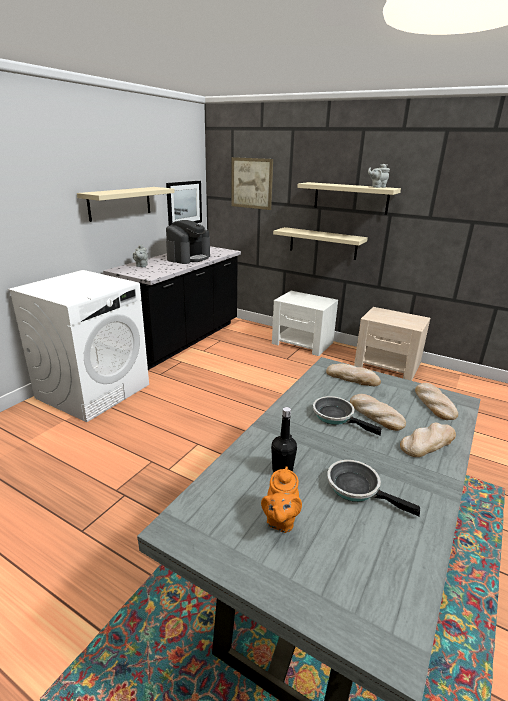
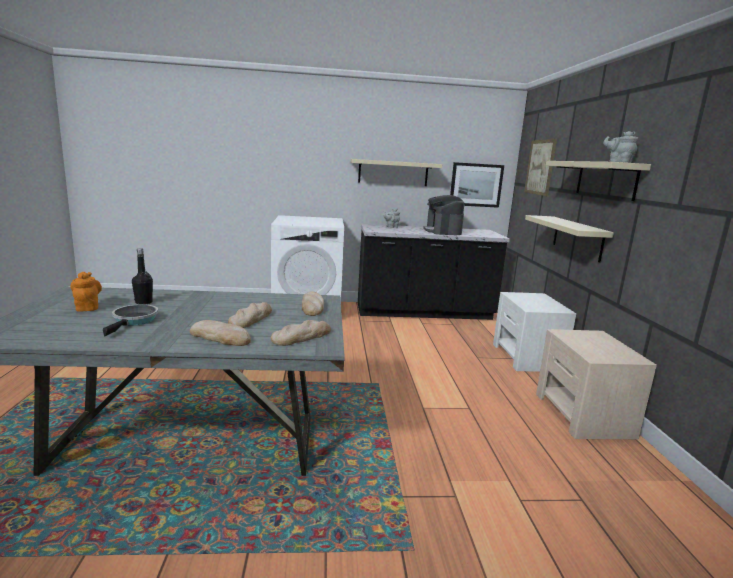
camera: 55 degrees right, 10 degrees down
(188, 258) = (443, 231): coffee machine -> coffee machine turned 90 degrees clockwise
(280, 521) = (88, 307): orange teapot -> orange teapot turned 90 degrees clockwise
(336, 416) = (233, 308): frying pan -> none

